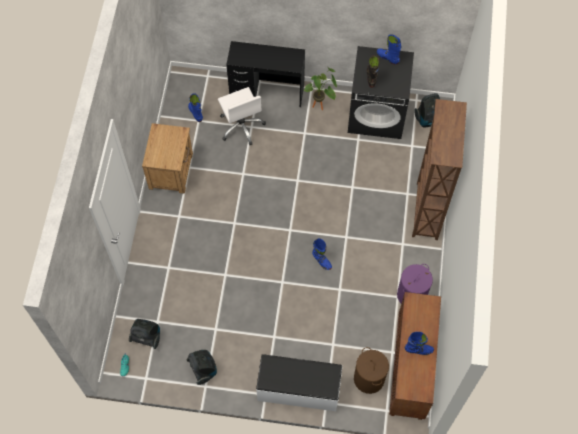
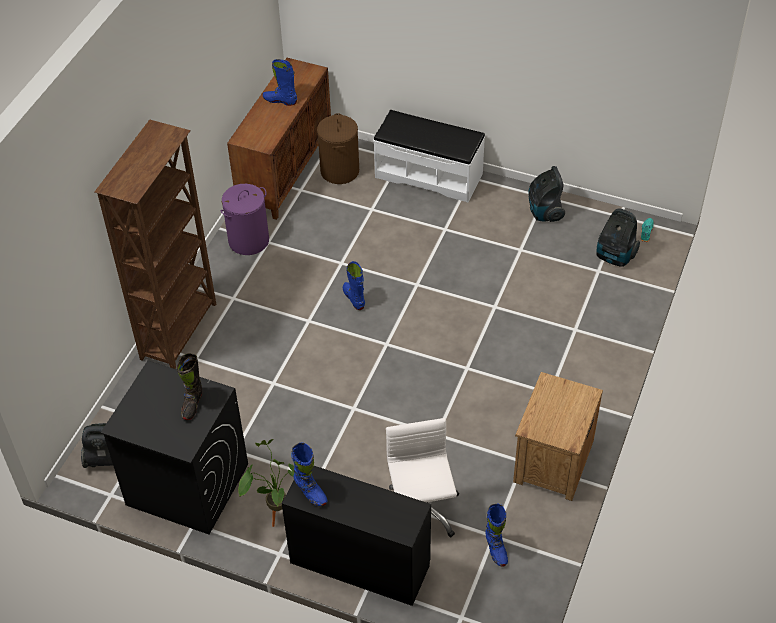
camera: 165 degrees left, 15 degrees down
(387, 57) = (149, 431): blue boot -> blue boot (310, 492)

